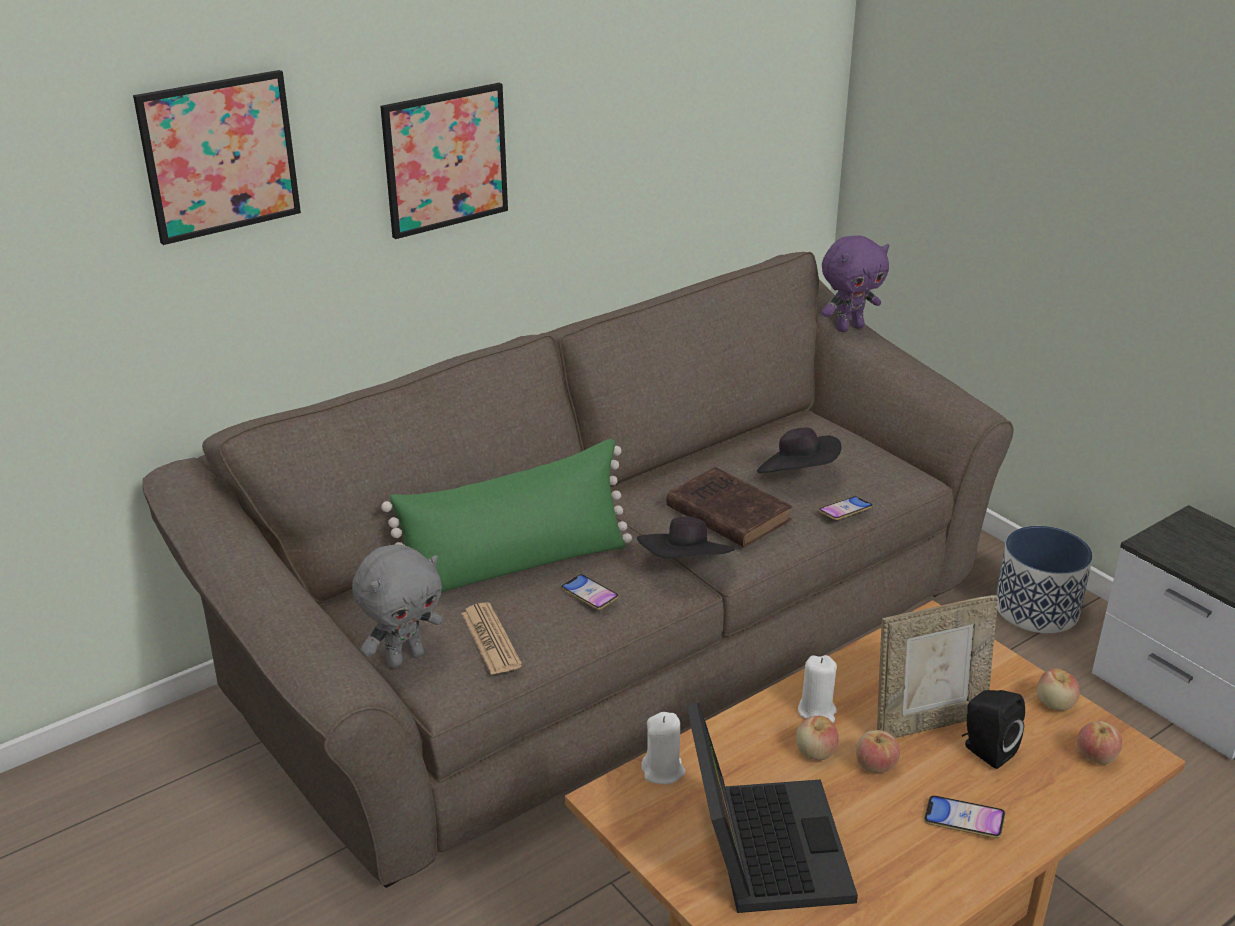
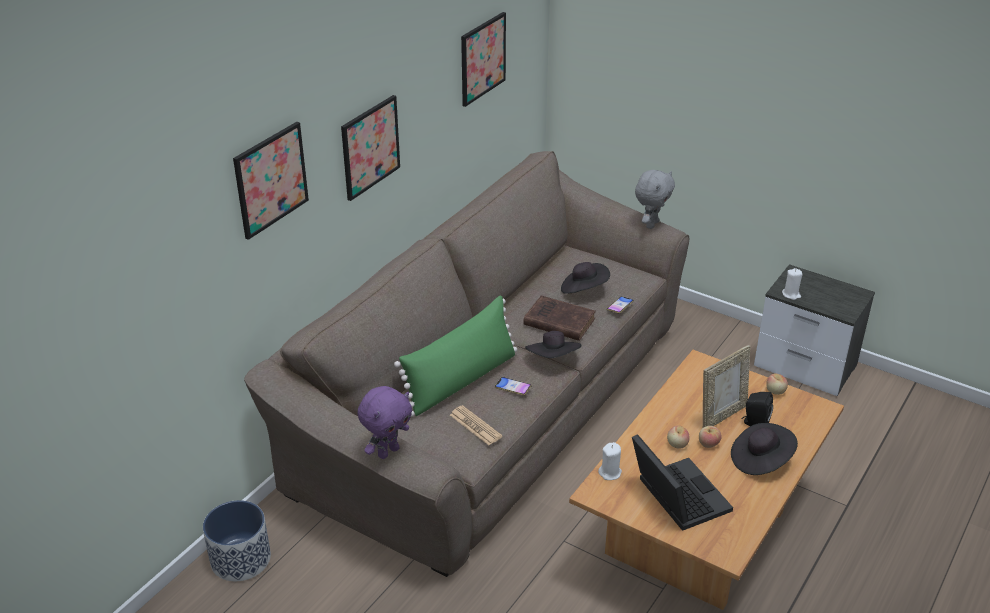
camera: 20 degrees left, 5 degrees up
(404, 657) = (434, 447): grey plush toy -> grey plush toy (651, 224)
(700, 74) = (482, 58): none -> picture
(817, 711) = (667, 423): white candle -> white candle (791, 294)
(849, 327) = (579, 191): purple plush toy -> purple plush toy (388, 451)
(963, 821) = (760, 460): phone -> black hat
(1036, 609) = (711, 335): planter -> planter (240, 559)
(1096, 756) = (804, 413): apple -> none

